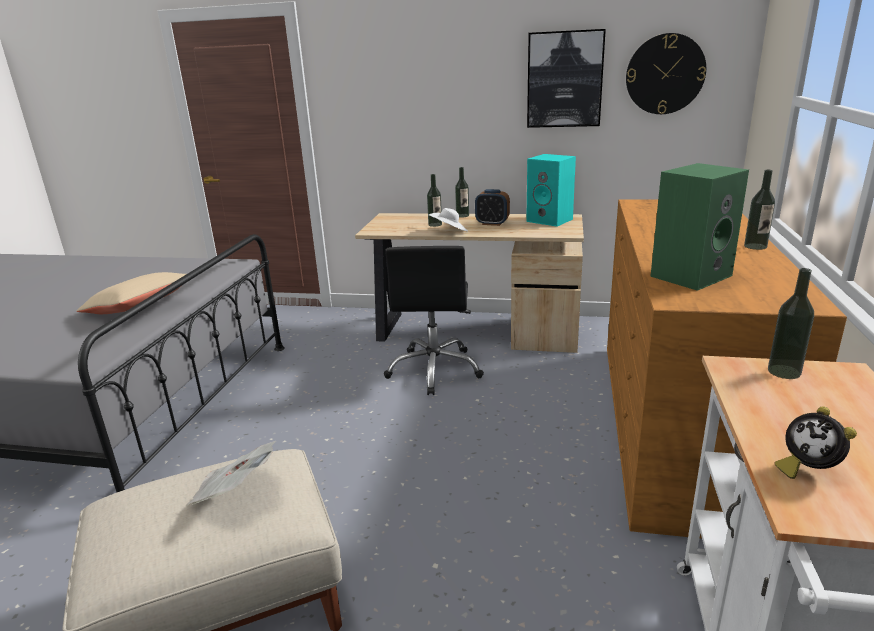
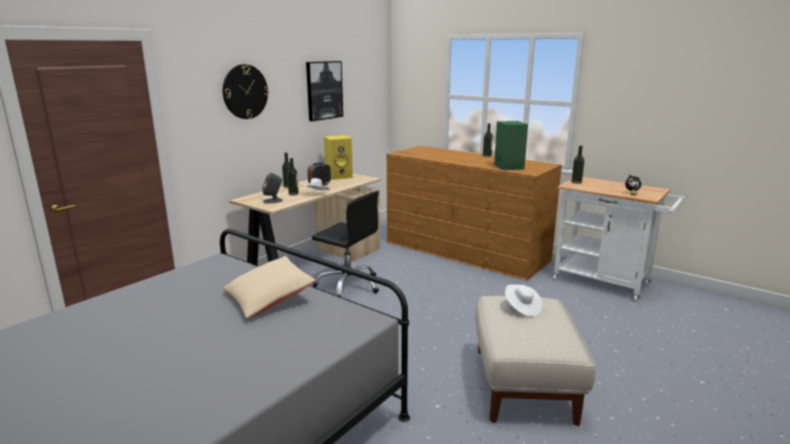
camera: 65 degrees left, 5 degrees down
(236, 492) = (522, 308): newspaper -> white hat
(395, 225) = (273, 201): none -> grey speaker
(551, 220) = (339, 176): turquoise speaker -> yellow speaker
(665, 74) = (362, 86): wall clock -> wall clock (245, 92)

